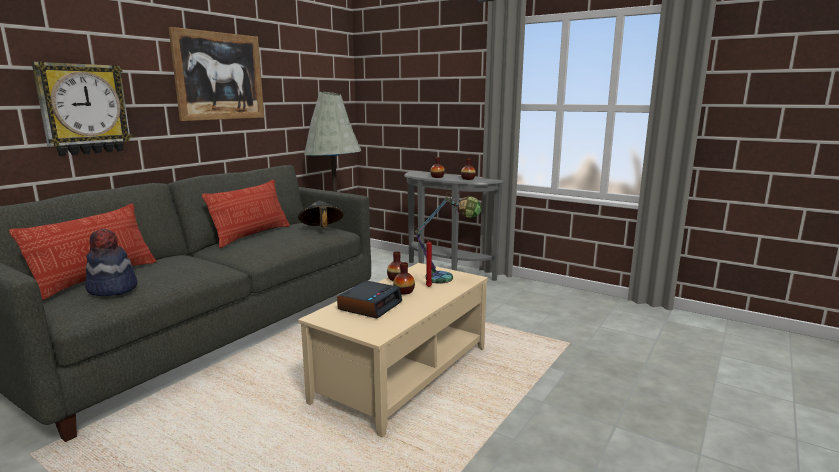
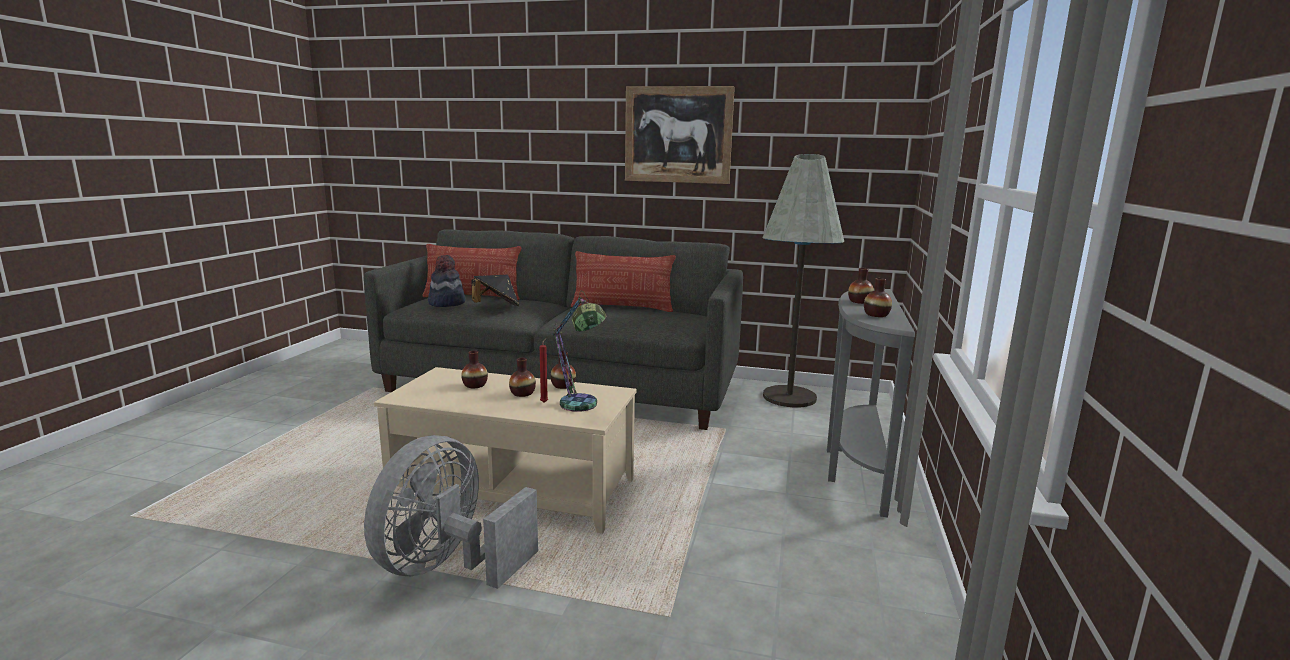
camera: 70 degrees right, 0 degrees up
(84, 109) = (543, 164): wall clock -> none
(321, 229) = (669, 323): black hat -> black hat (496, 307)
(370, 305) = (475, 385): alarm clock -> vase
(504, 408) = (448, 566): none -> grey fan

